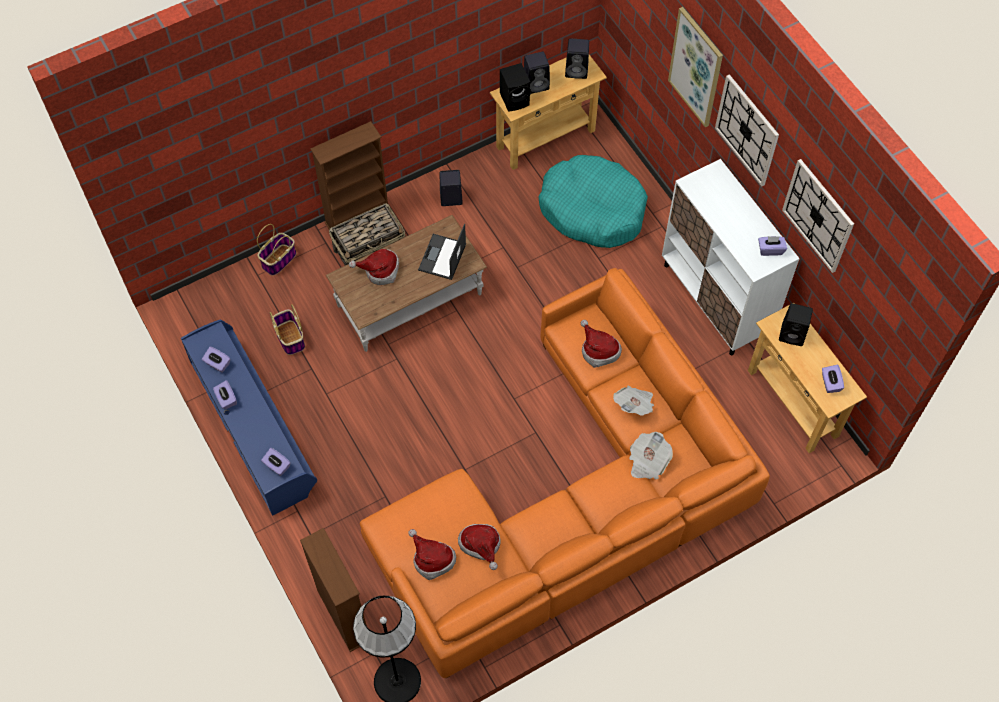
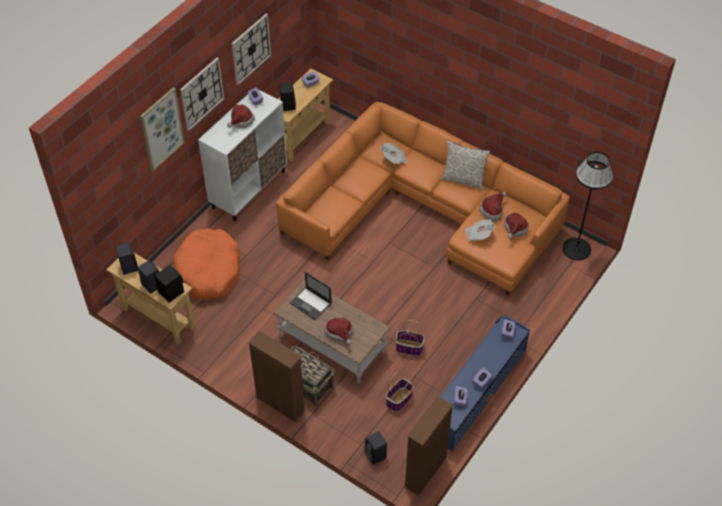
camera: 115 degrees left, 10 degrees down
(279, 259) = (341, 437): basket -> basket (409, 348)
(344, 615) = (559, 288): brown bookcase -> brown bookcase (425, 472)
(442, 257) = (311, 303): laptop -> laptop turned 45 degrees clockwise
(450, 198) = (237, 354): black speaker -> black speaker (376, 455)
(562, 538) = (463, 179): none -> pillow
(592, 209) = (208, 271): turquoise dog bed -> orange dog bed
(598, 350) = (335, 203): hat -> hat (241, 121)
(634, 405) = (362, 175): newspaper -> newspaper (478, 235)

